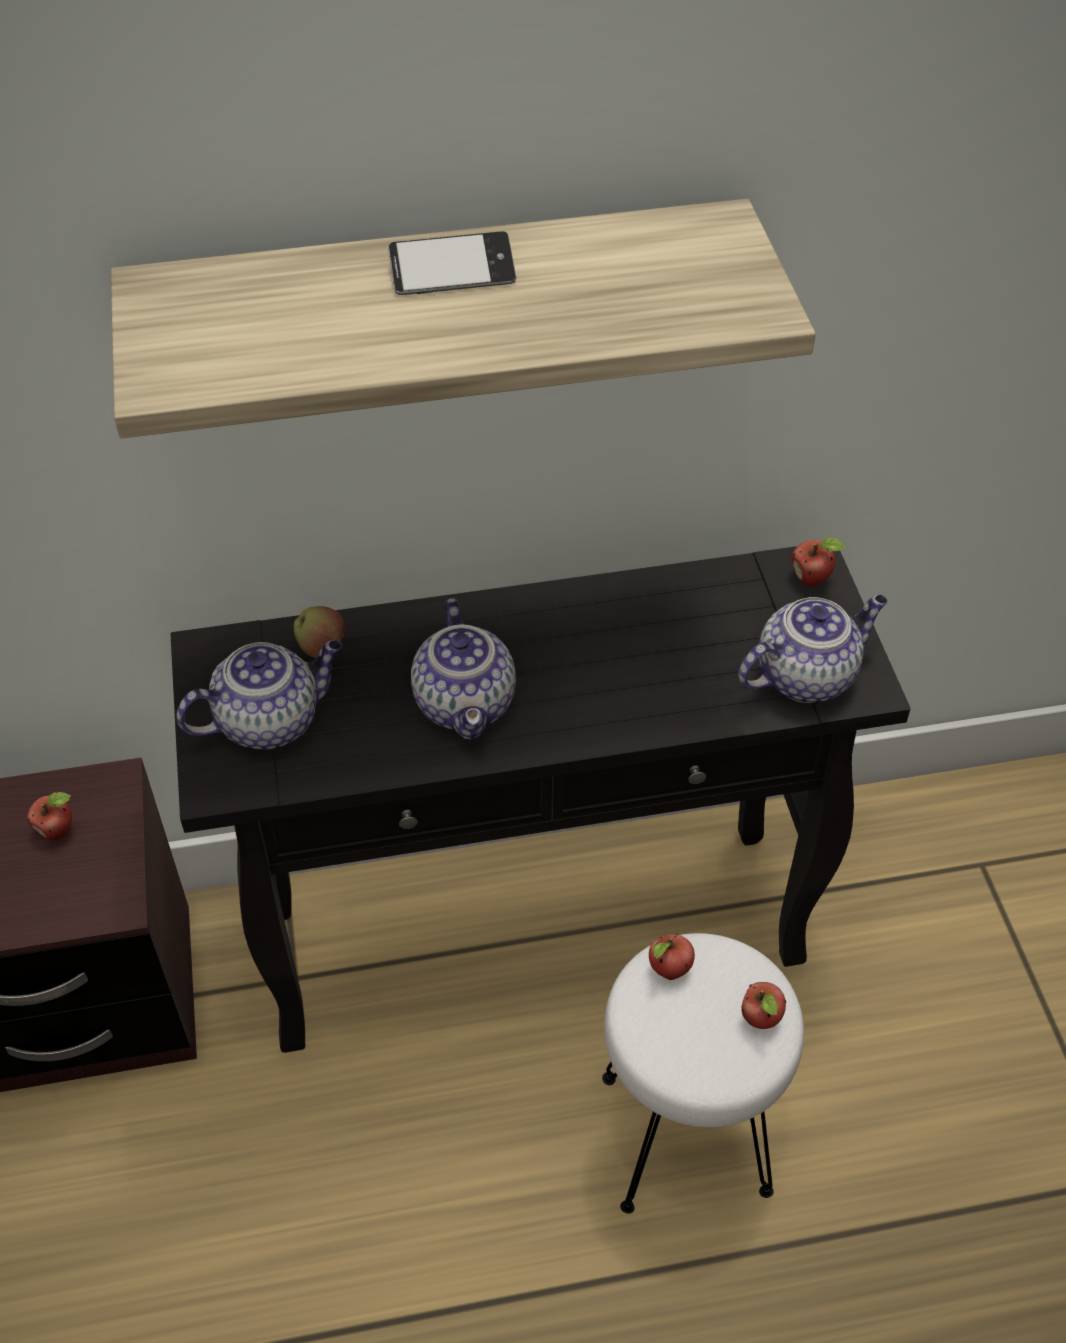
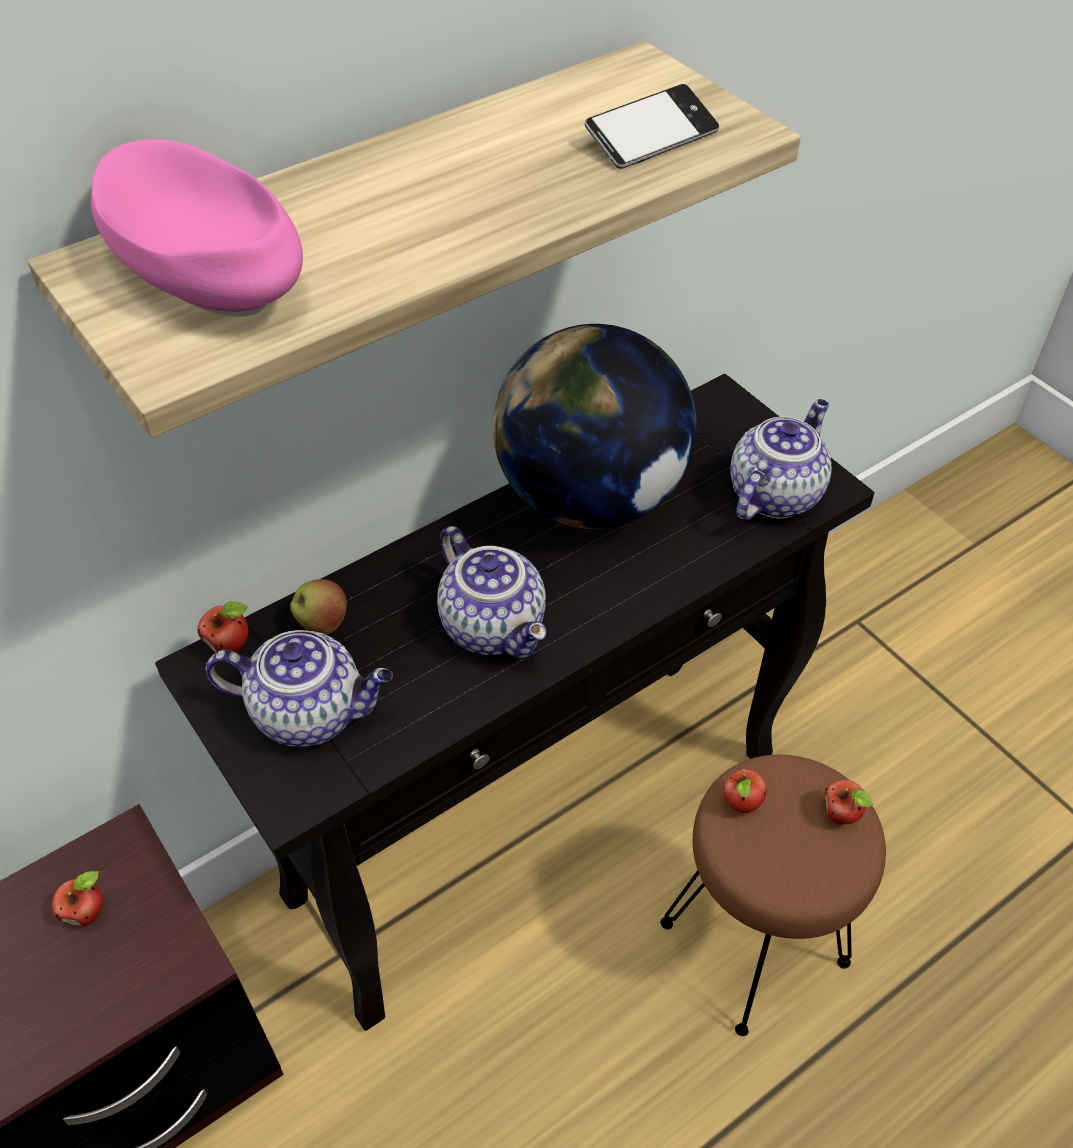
camera: 25 degrees left, 0 degrees up
(230, 318) = (207, 274): none -> pink bowl
(270, 721) = (311, 712): teapot -> teapot turned 60 degrees clockwise
(452, 273) = (416, 170): phone -> phone (651, 137)
(625, 619) = (591, 498): none -> globe
(684, 1137) = (754, 946): white stool -> brown stool
(812, 579) = (727, 411): apple -> apple (231, 647)

